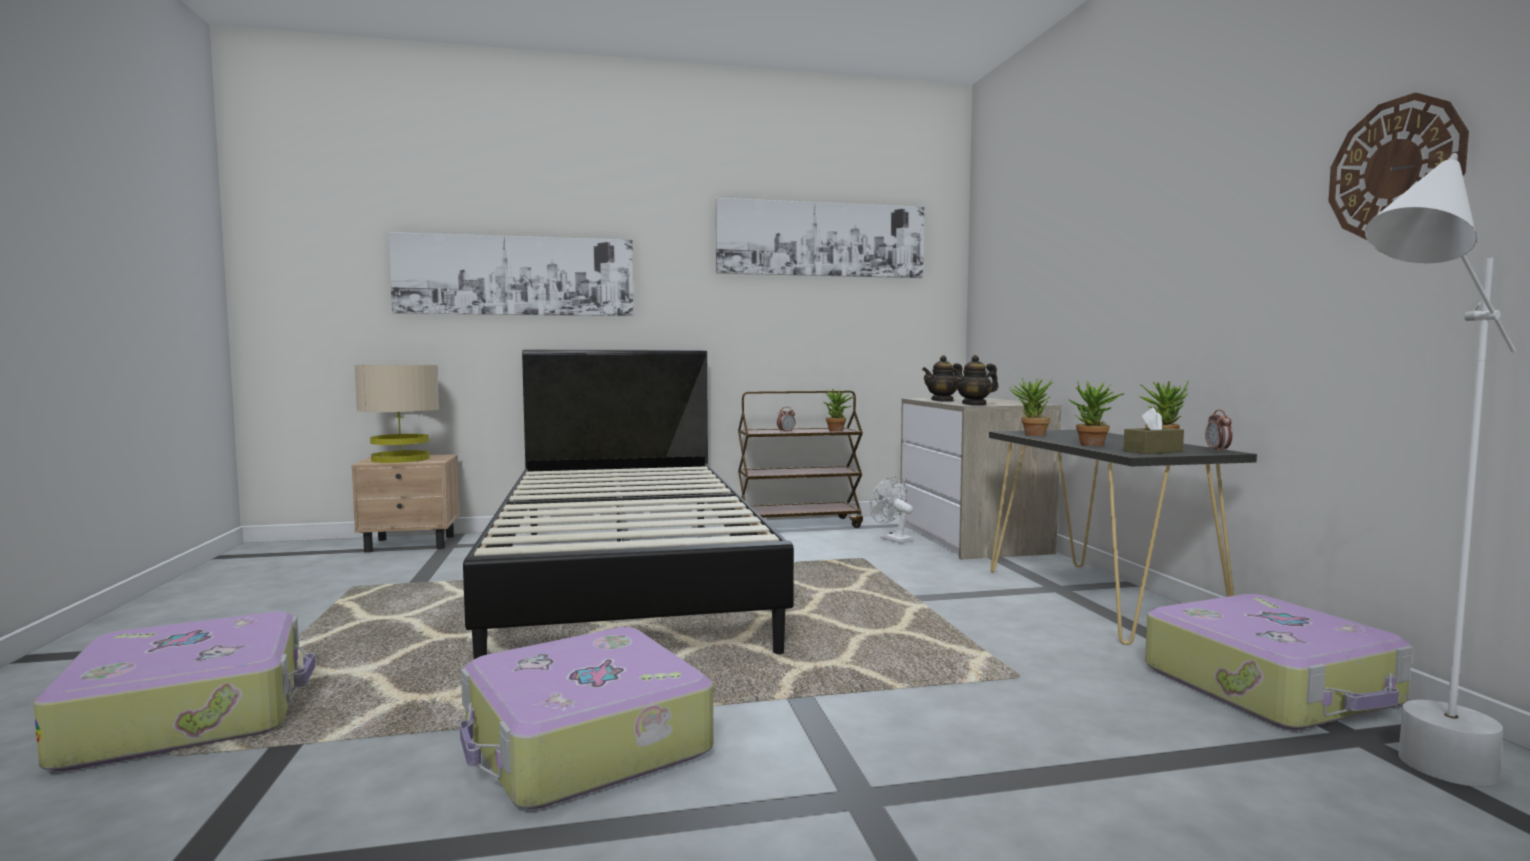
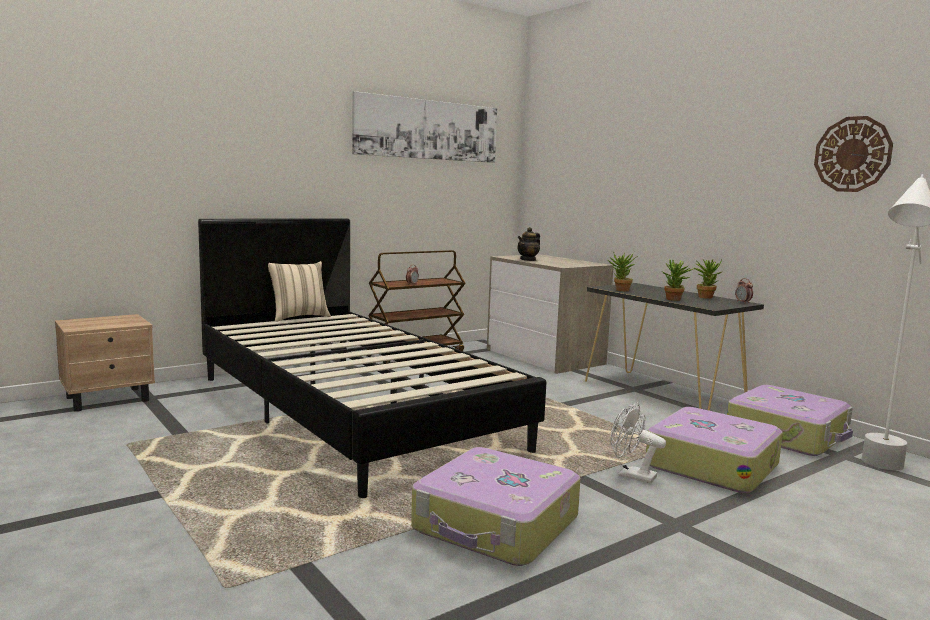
camera: 25 degrees left, 5 degrees up
(190, 713) = (180, 560): suitcase -> suitcase (711, 464)
(401, 459) = (98, 323): beige table lamp -> none
(516, 276) = (187, 151): picture -> none
(637, 467) = (298, 317): none -> beige pillow
(838, 431) = (448, 282): potted plant -> none
(891, 539) = (495, 361): white fan -> white fan (631, 475)
(974, 404) = (563, 265): teapot -> none
(1153, 451) = (714, 304): brown tissue box -> none

